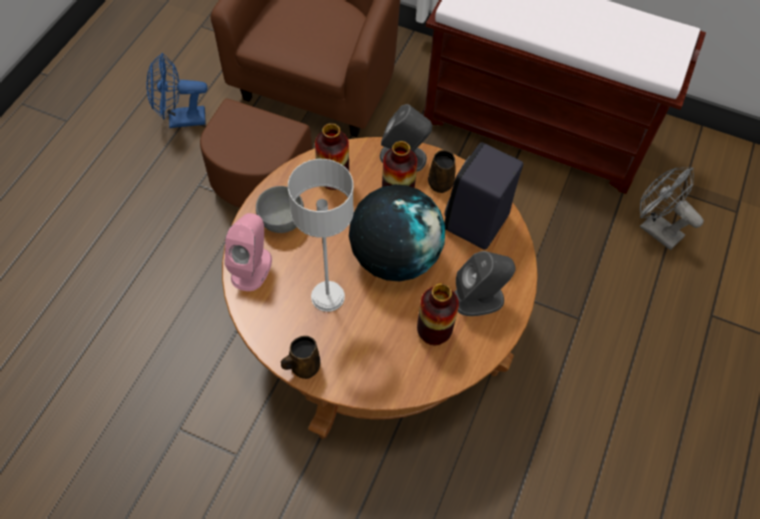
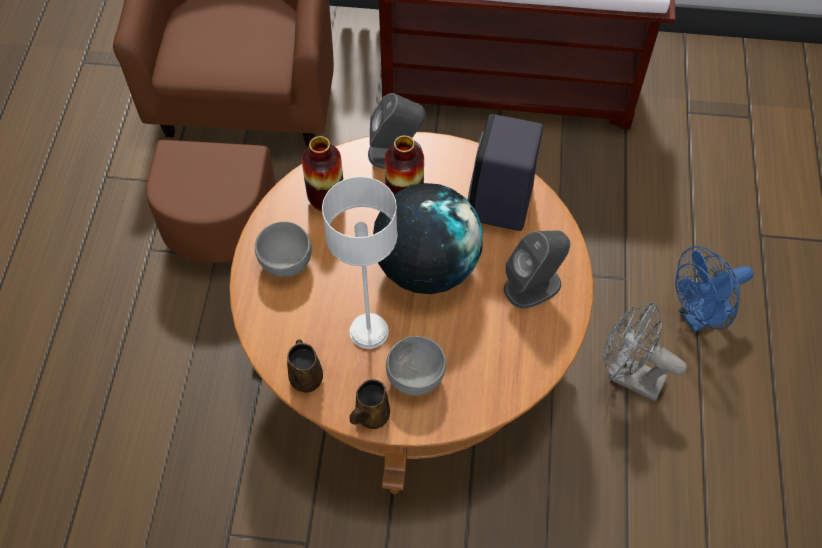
camera: 15 degrees left, 0 degrees up
(180, 120) = (99, 180): blue fan -> blue fan (699, 317)
(251, 267) = (271, 324): pink speaker -> none
(351, 346) = (415, 378): none -> grey bowl
(434, 332) = (498, 336): vase -> none
(440, 182) = (446, 170): brown mug -> brown mug (306, 377)
(654, 228) = (672, 159): grey fan -> grey fan (628, 376)

